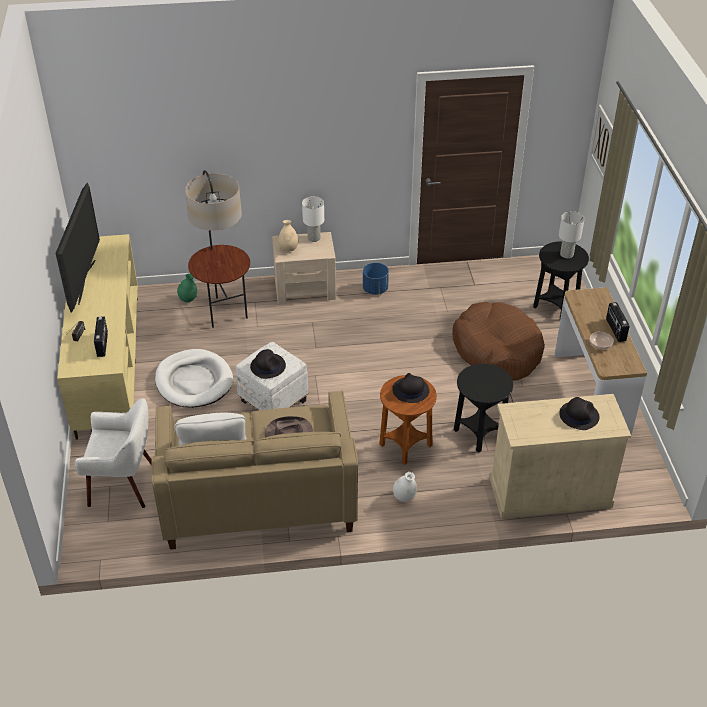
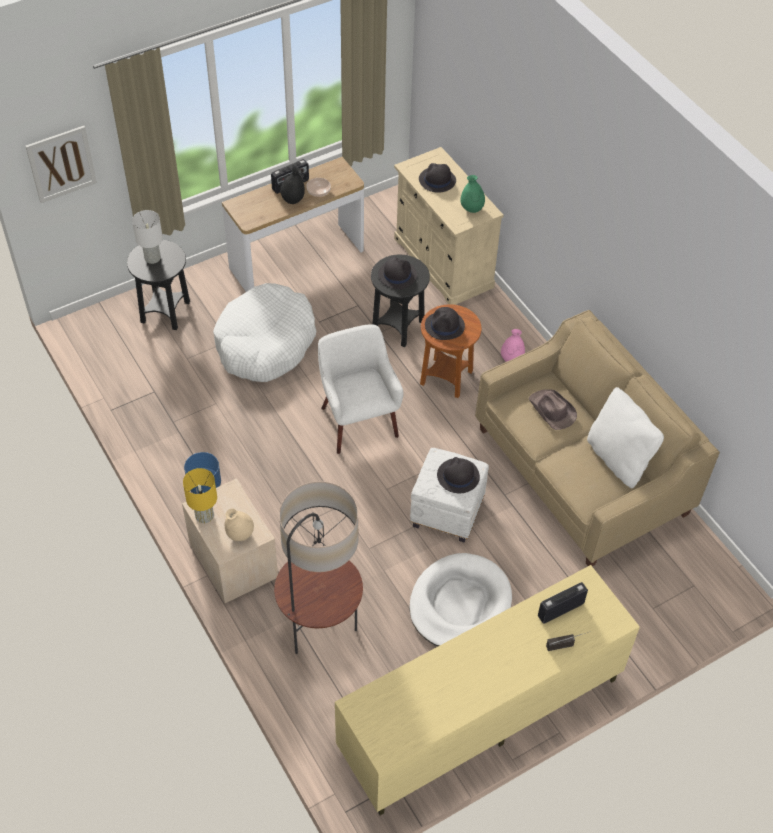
camera: 115 degrees left, 10 degrees up
(85, 281) = (461, 697): television -> none
(123, 484) = (643, 596): white armchair -> white armchair (358, 421)
(188, 299) = (315, 686): green vase -> green vase (471, 209)
(313, 238) = (204, 516): white table lamp -> yellow table lamp
(404, 497) = (511, 359): white vase -> pink vase
(486, 380) = (397, 274): none -> black hat
(497, 350) = (265, 343): brown dog bed -> white dog bed
(594, 327) = (293, 200): none -> black vase

